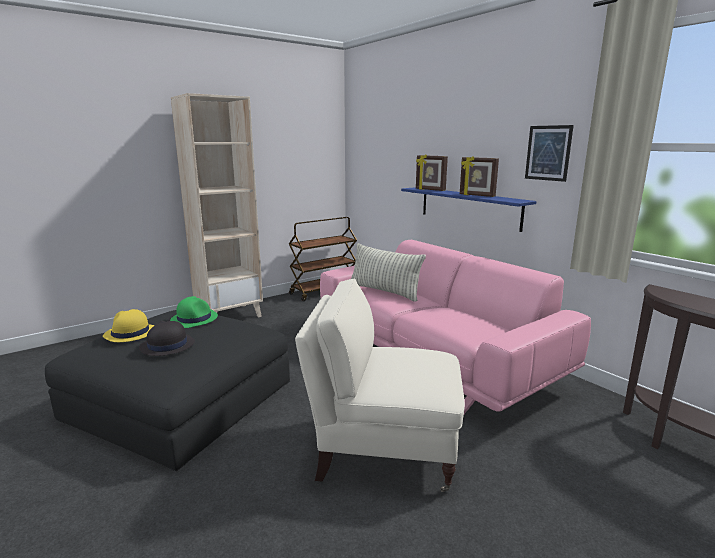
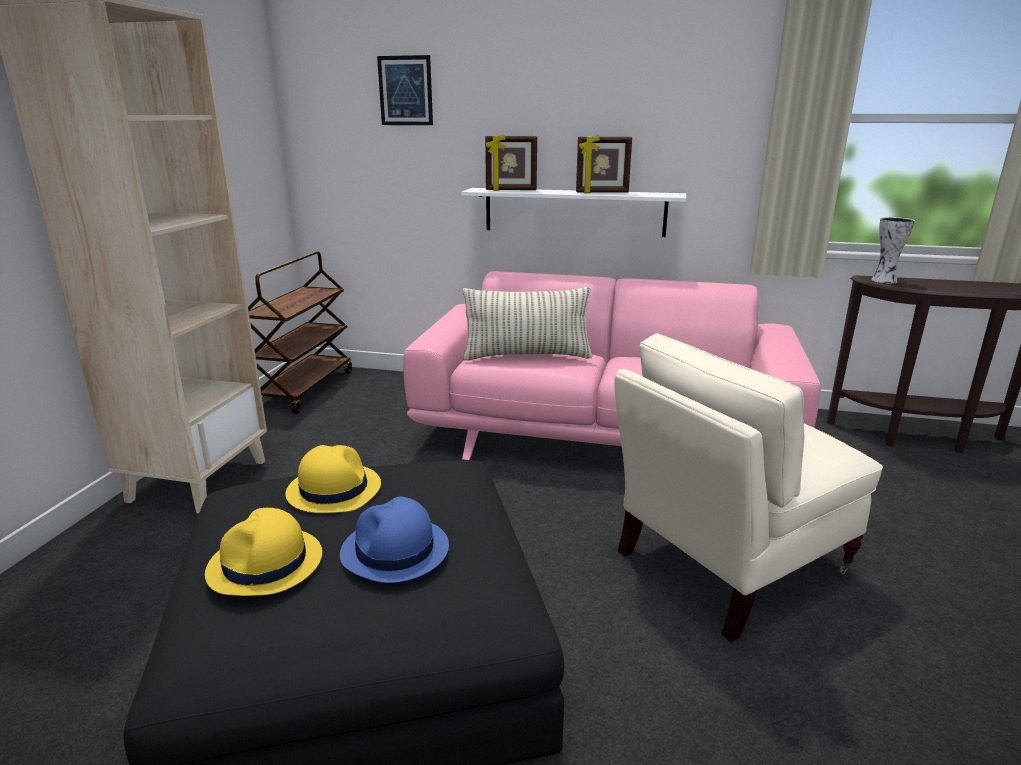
camera: 40 degrees left, 5 degrees up
(167, 345) = (395, 551): black hat -> blue hat
(194, 319) = (333, 489): green hat -> yellow hat
(468, 207) = (574, 212): blue shelf -> white shelf
(548, 153) = (701, 128): picture -> picture (405, 91)
(664, 292) = (884, 281): none -> vase

